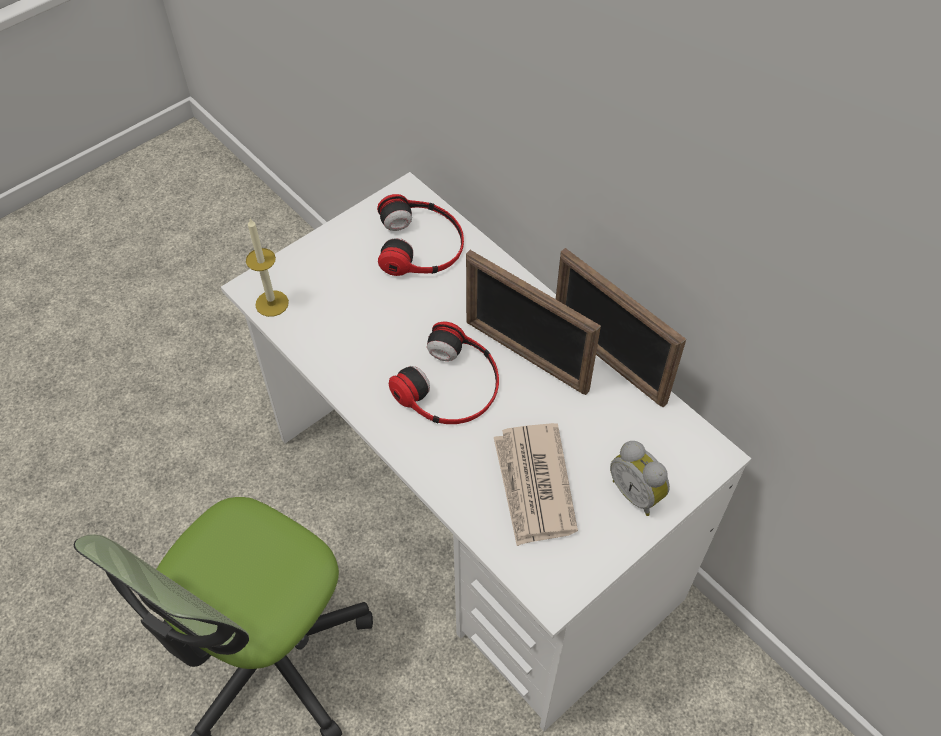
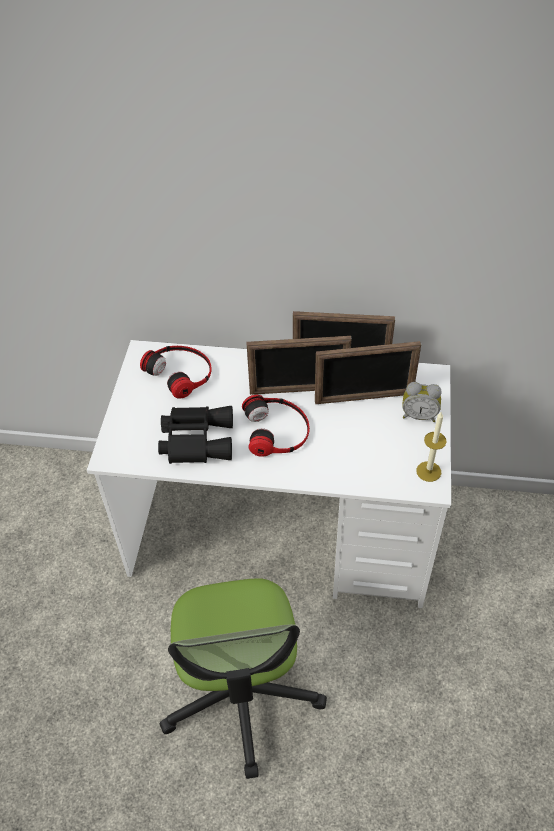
camera: 40 degrees left, 5 degrees down
(272, 303) = (129, 457): candle -> candle (428, 471)
(356, 331) = (196, 438): none -> black binoculars
(534, 486) = (370, 447): newspaper -> none
(592, 421) = (364, 398): none -> picture frame

